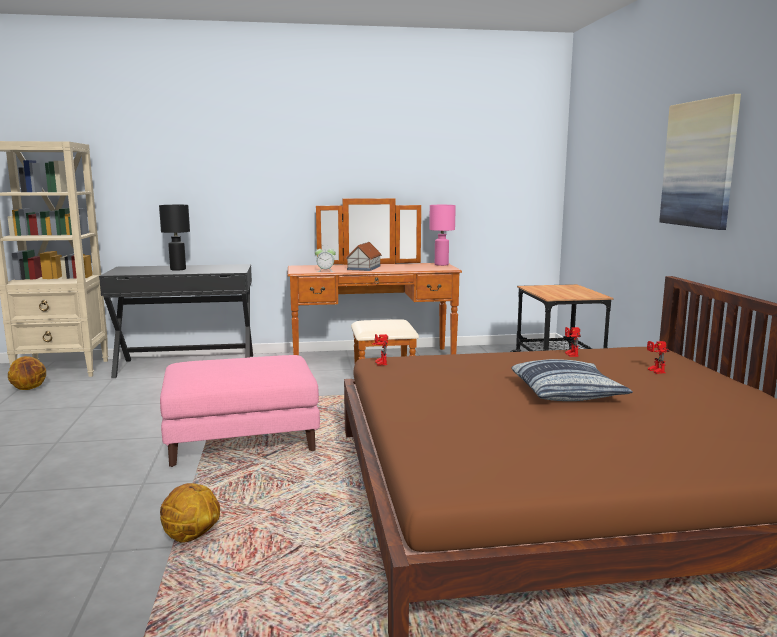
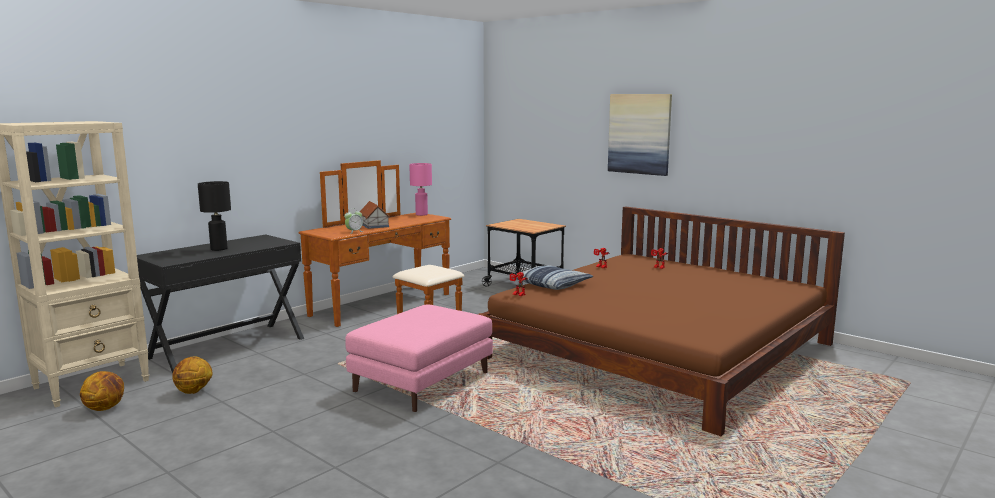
camera: 40 degrees left, 0 degrees up
(191, 537) = (526, 437): basketball -> basketball (193, 392)
(567, 392) = (651, 287): pillow -> pillow (553, 284)

